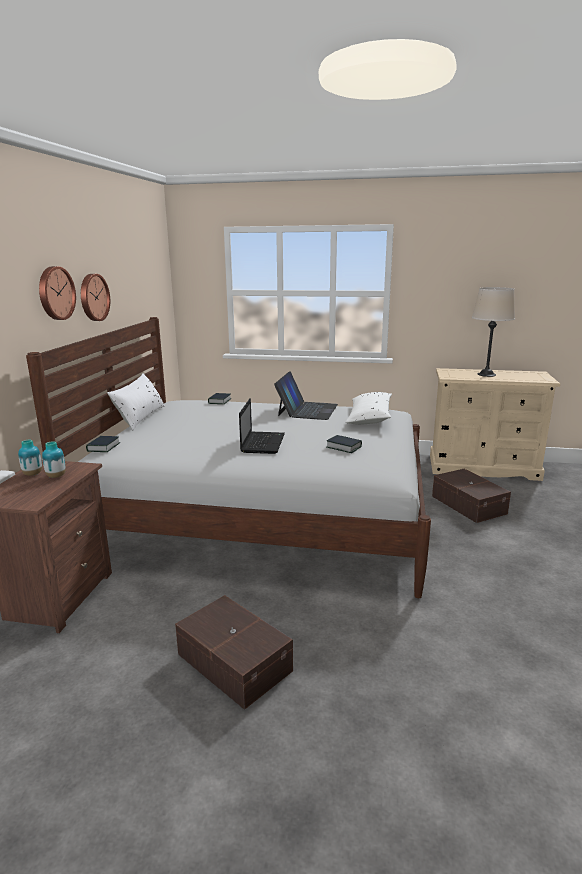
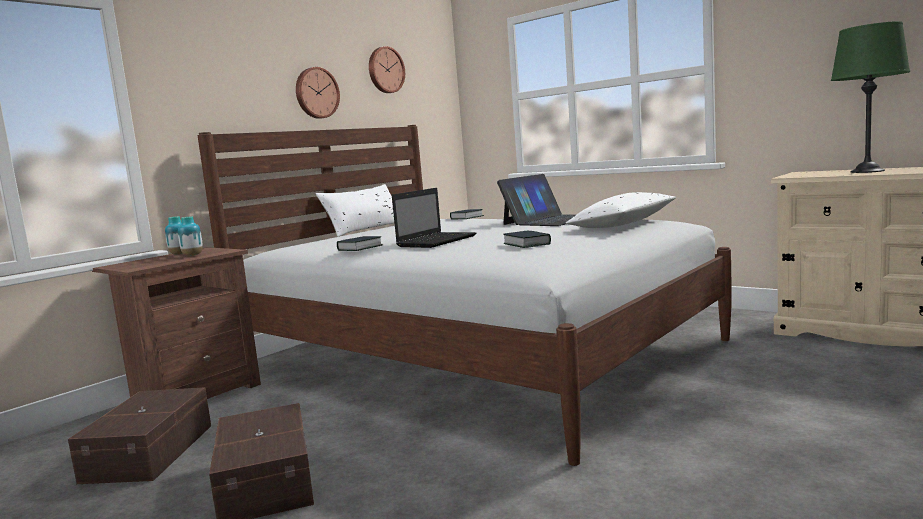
camera: 30 degrees right, 10 degrees down
(55, 293) = (256, 81): wall clock -> wall clock (385, 70)
(103, 447) = (284, 245): book -> book (360, 248)
(469, 504) = (795, 373): brown storage box -> brown storage box (152, 452)
(486, 374) = (867, 171): beige table lamp -> green table lamp

